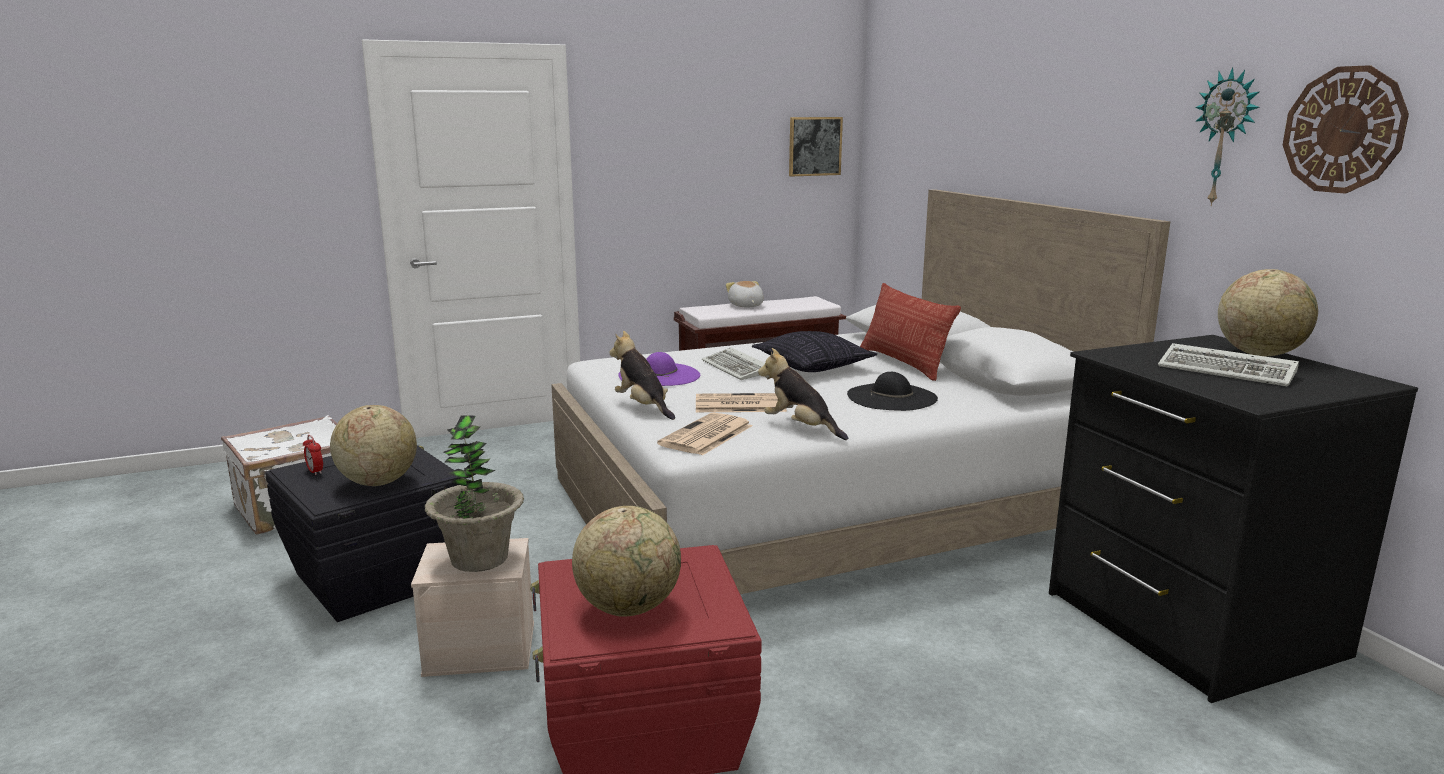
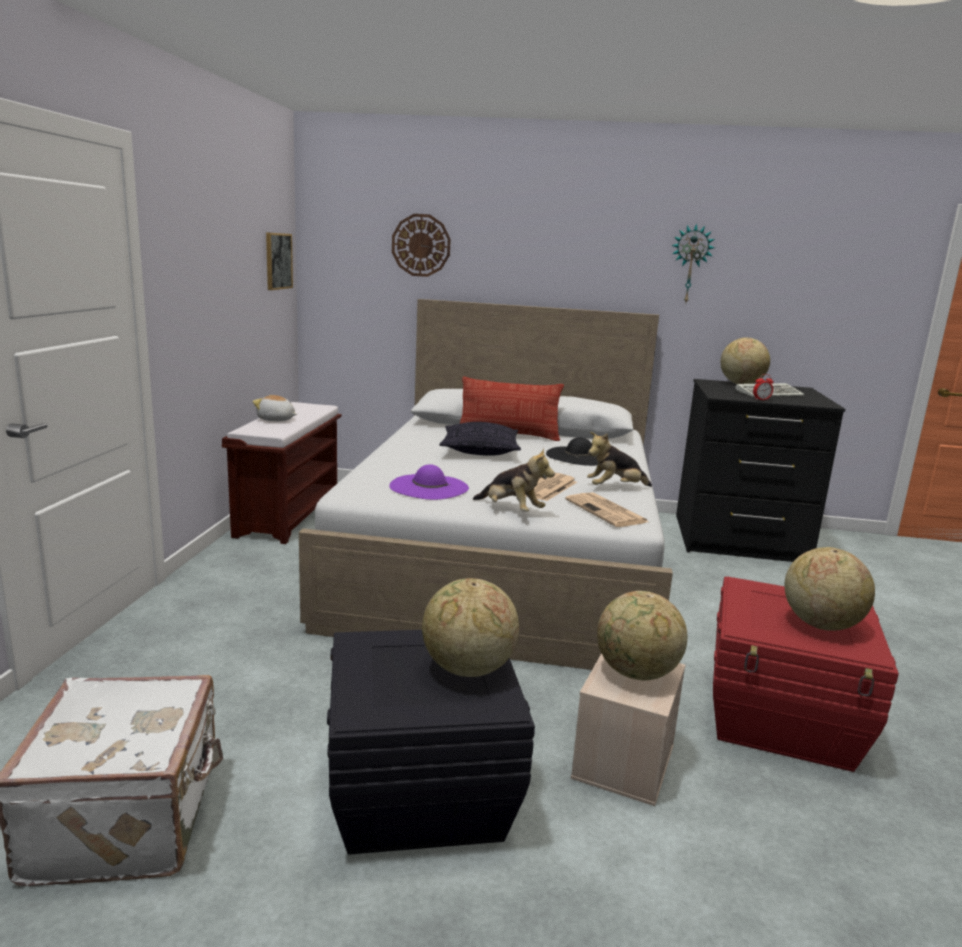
camera: 60 degrees left, 0 degrees up
(315, 471) = (386, 700): alarm clock -> alarm clock (761, 400)
(479, 559) = (636, 674): potted plant -> globe
(643, 407) = (511, 510): plush toy -> plush toy turned 135 degrees counterclockwise
(737, 368) = (450, 466): keyboard -> none
(1343, 130) = (763, 262): wall clock -> wall clock (421, 245)

